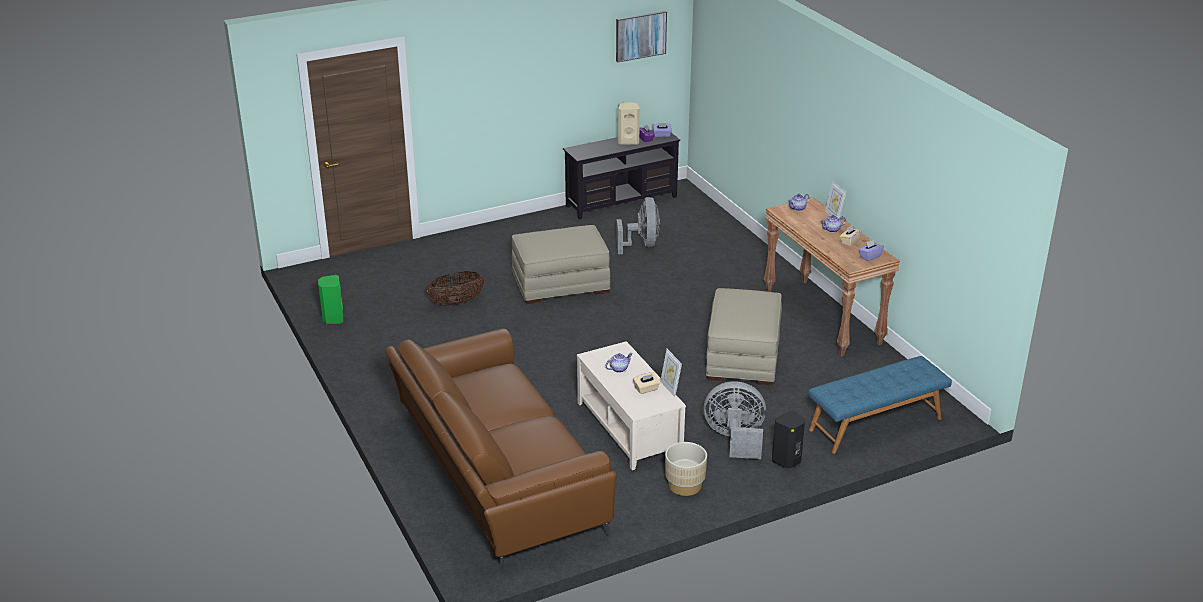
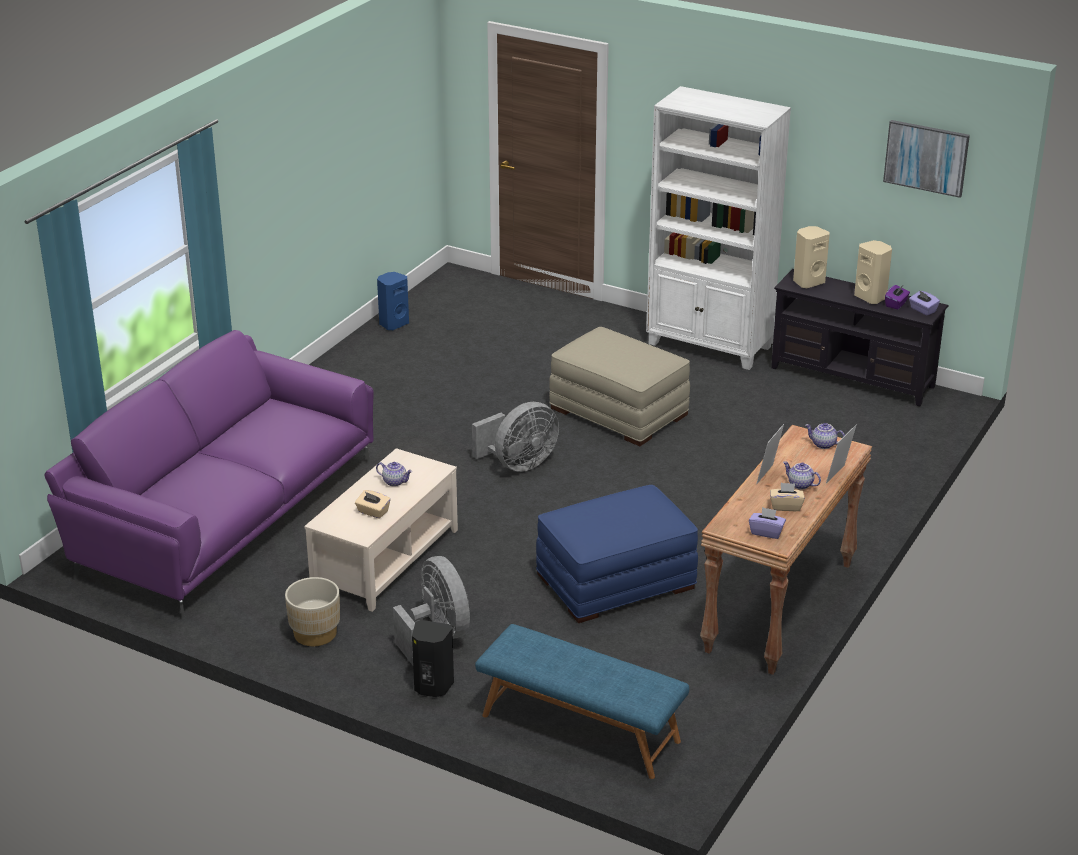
camera: 55 degrees right, 0 degrees up
(333, 318) = (393, 324): green speaker -> blue speaker
(456, 302) = (503, 371): basket -> none
(496, 474) = (225, 514): brown sofa -> purple sofa
(527, 226) = (710, 346): none -> white bookcase
(585, 150) = (808, 282): none -> beige speaker
(642, 245) = (773, 427): grey fan -> grey fan (519, 464)
(670, 388) = (390, 526): picture frame -> picture frame (768, 475)
(743, 357) = (615, 581): beige ottoman -> blue ottoman

